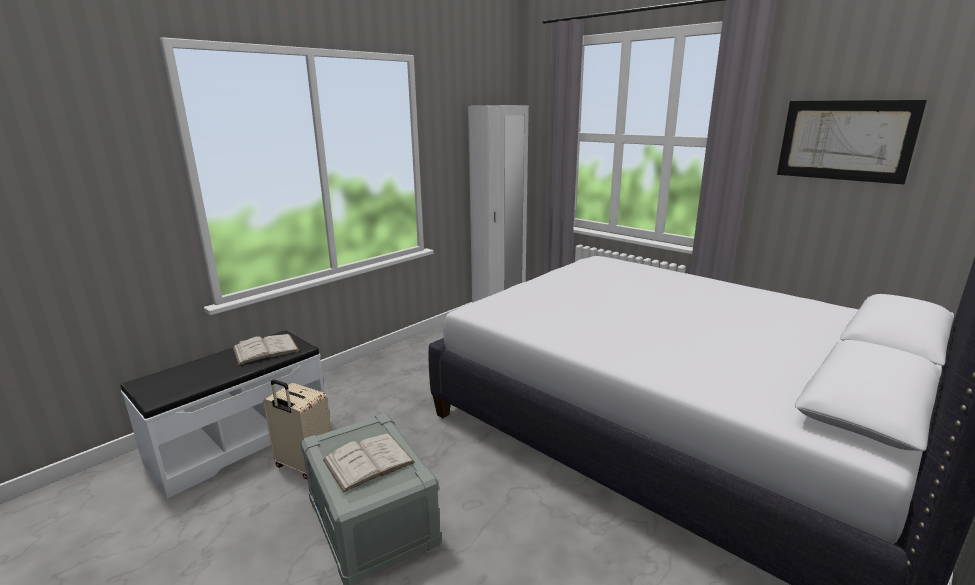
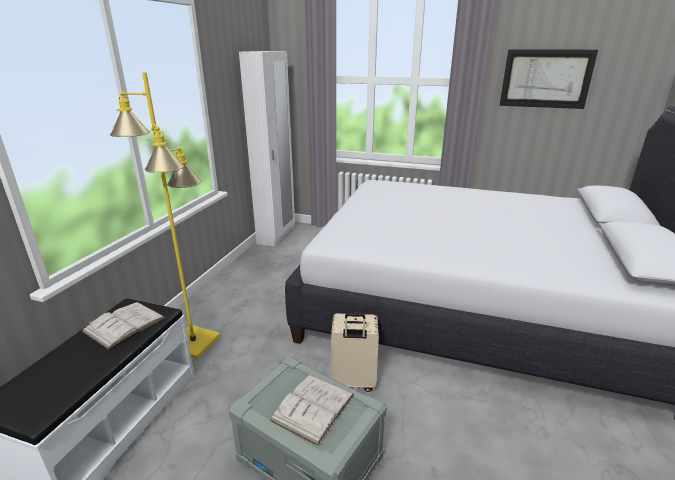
camera: 25 degrees left, 5 degrees up
(303, 466) = (202, 429): beige suitcase -> beige suitcase (353, 382)
(348, 392) = (193, 342): none -> yellow floor lamp

